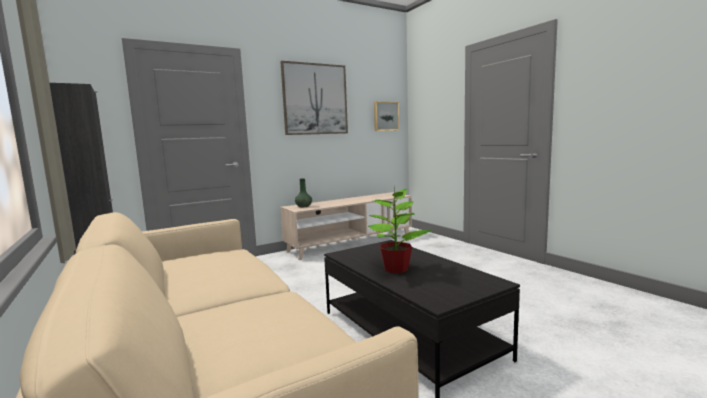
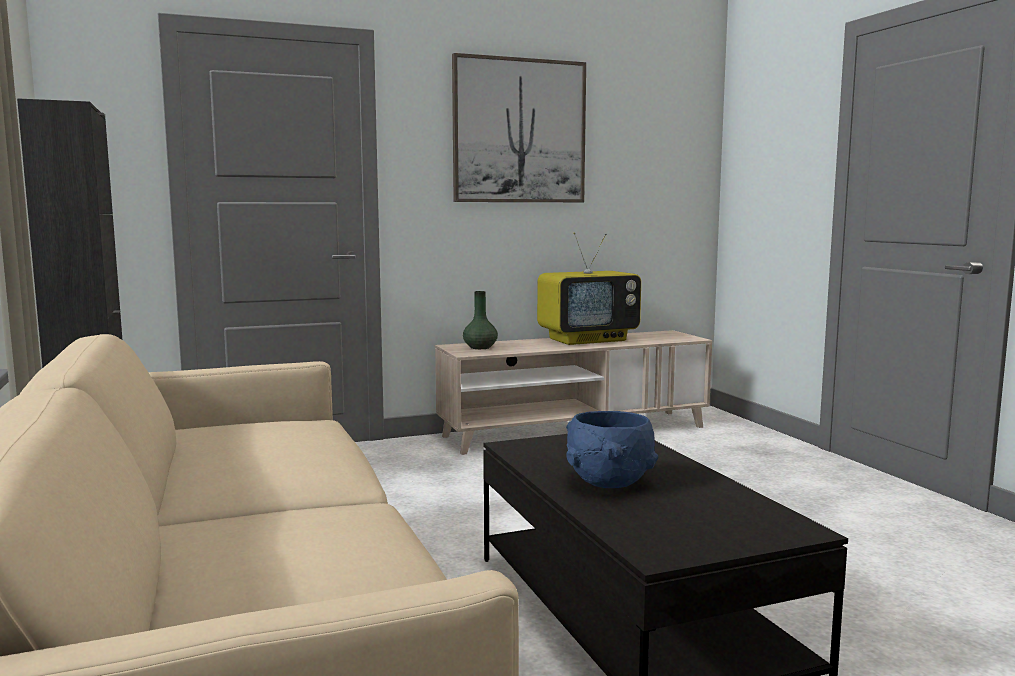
camera: 10 degrees right, 0 degrees up
(354, 199) = (588, 339): none -> television
(385, 116) = (670, 169): picture -> none
(396, 268) = (609, 483): potted plant -> blue bowl

